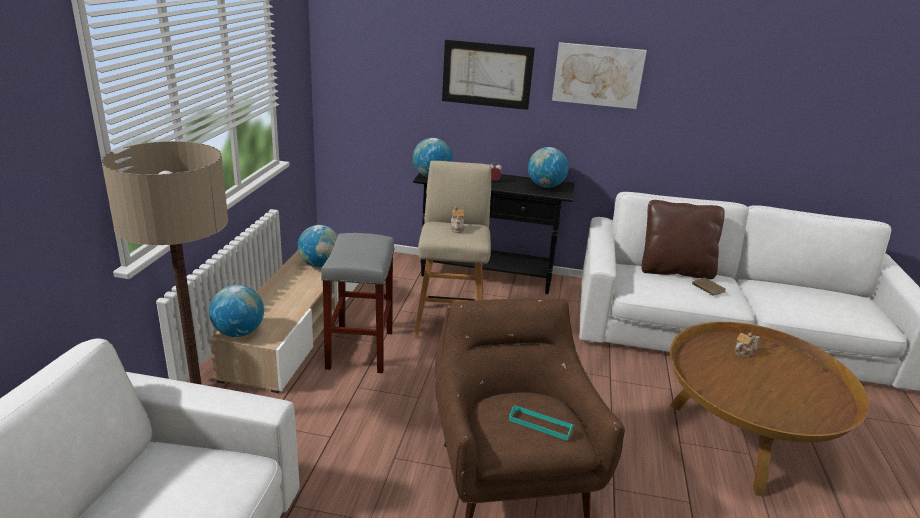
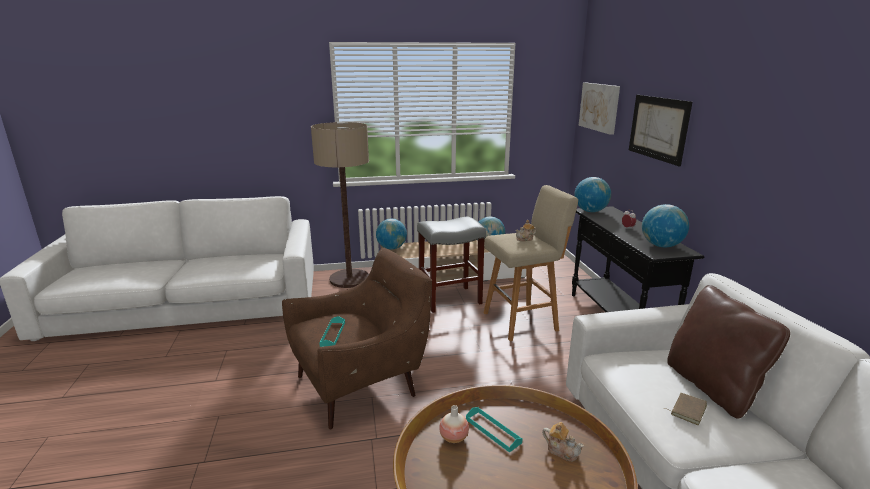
camera: 70 degrees right, 5 degrees down
(597, 75) = (740, 134): picture -> picture (599, 107)
(719, 374) = (493, 431): none -> turquoise tray
(727, 396) = (453, 438): none -> vase

